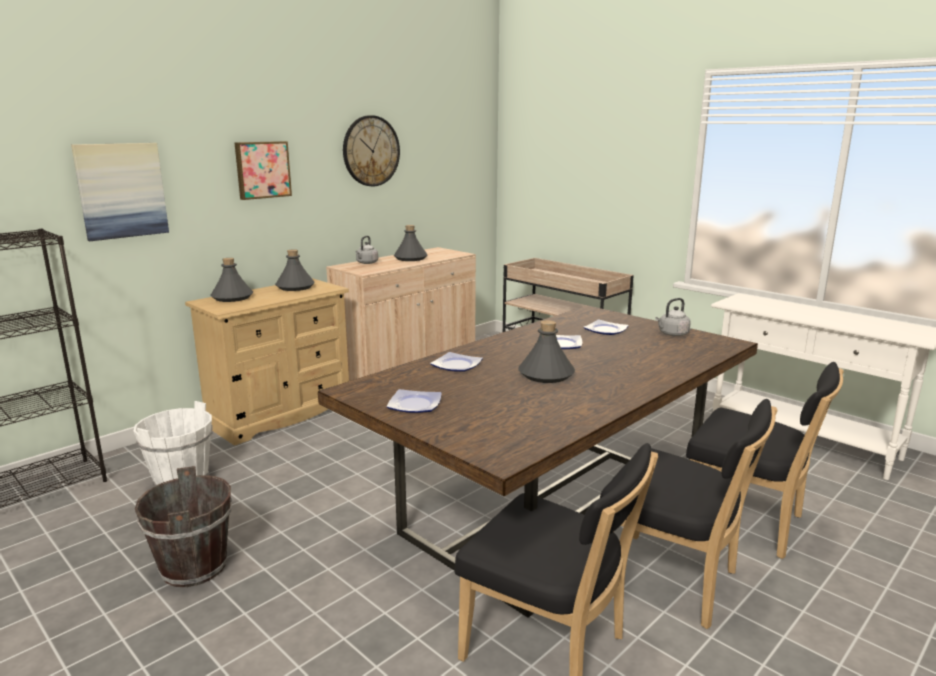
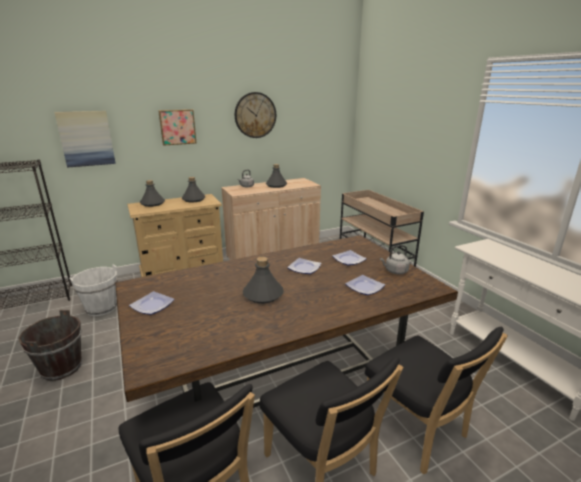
camera: 20 degrees right, 5 degrees up
(455, 365) = (215, 275): plate -> plate (364, 287)

